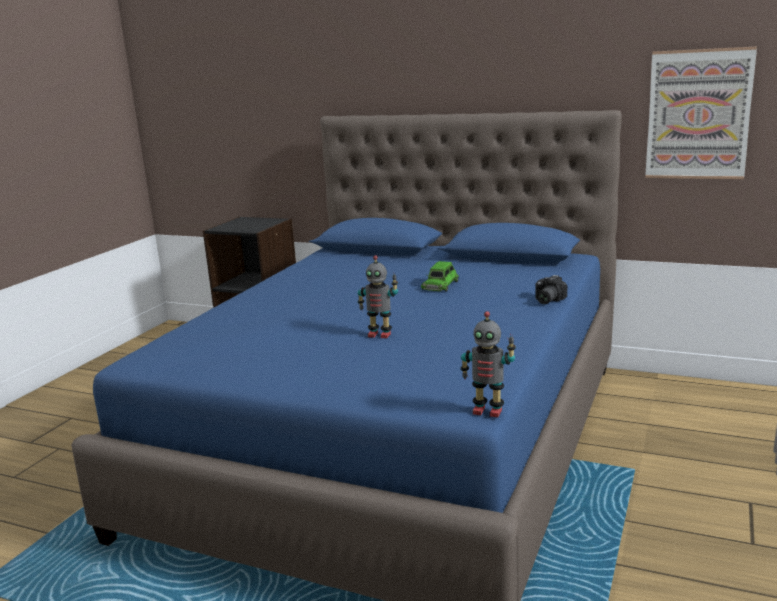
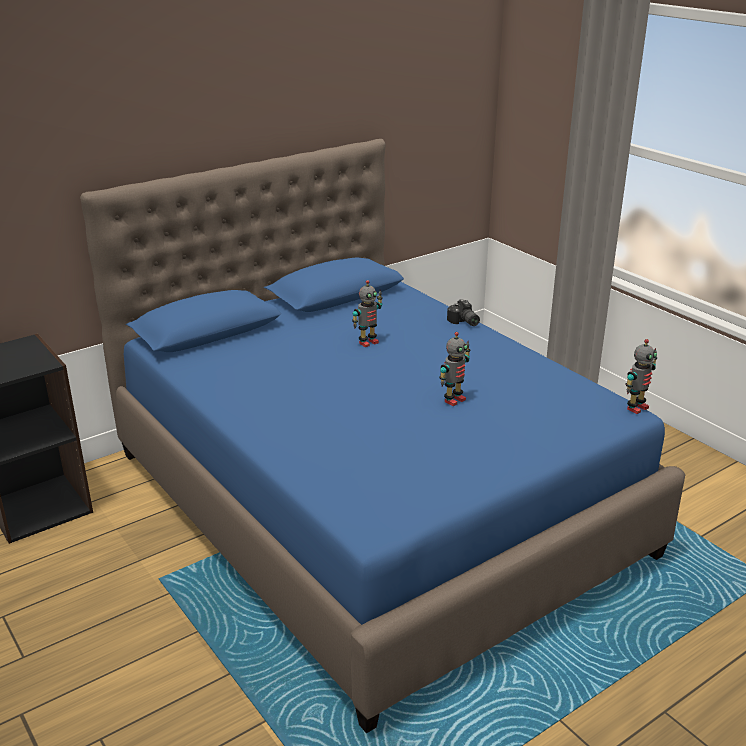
camera: 60 degrees left, 10 degrees up
(440, 285) = (368, 342): green toy car -> toy robot
(698, 115) = (424, 133): picture -> none

